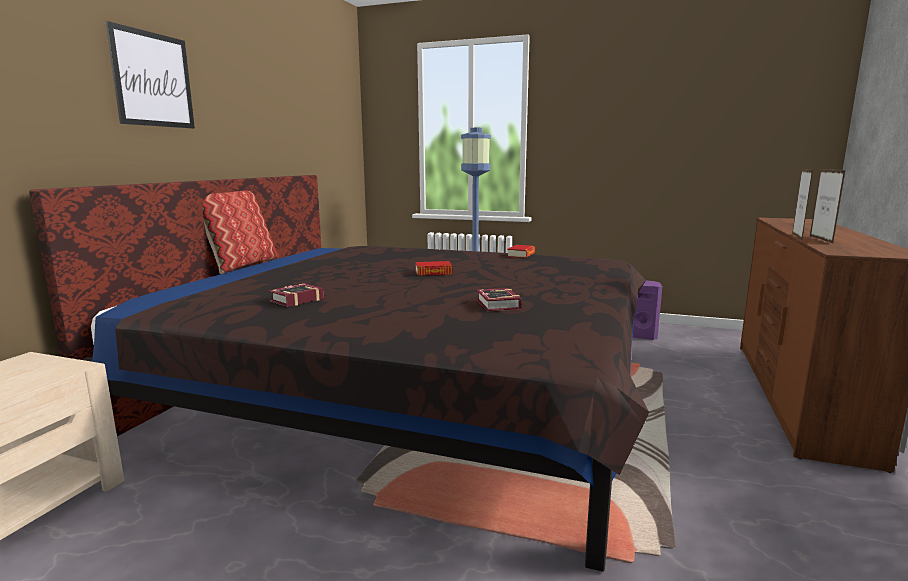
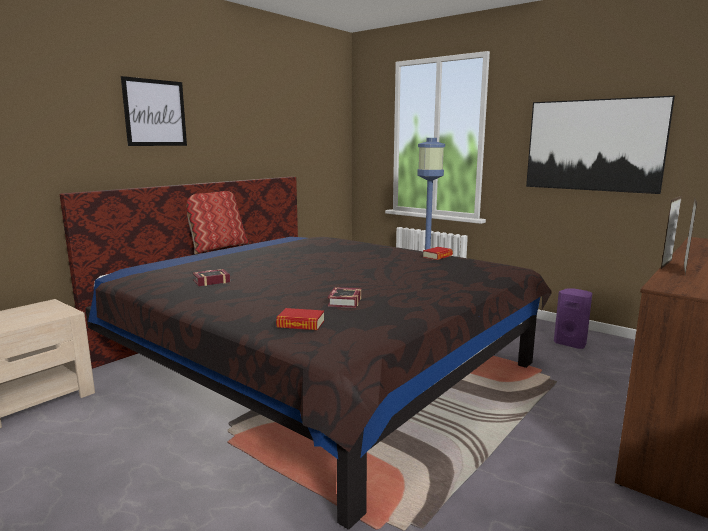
camera: 20 degrees right, 0 degrees up
(433, 272) = (338, 267): book -> book (300, 324)
(644, 134) = (593, 145): none -> picture

